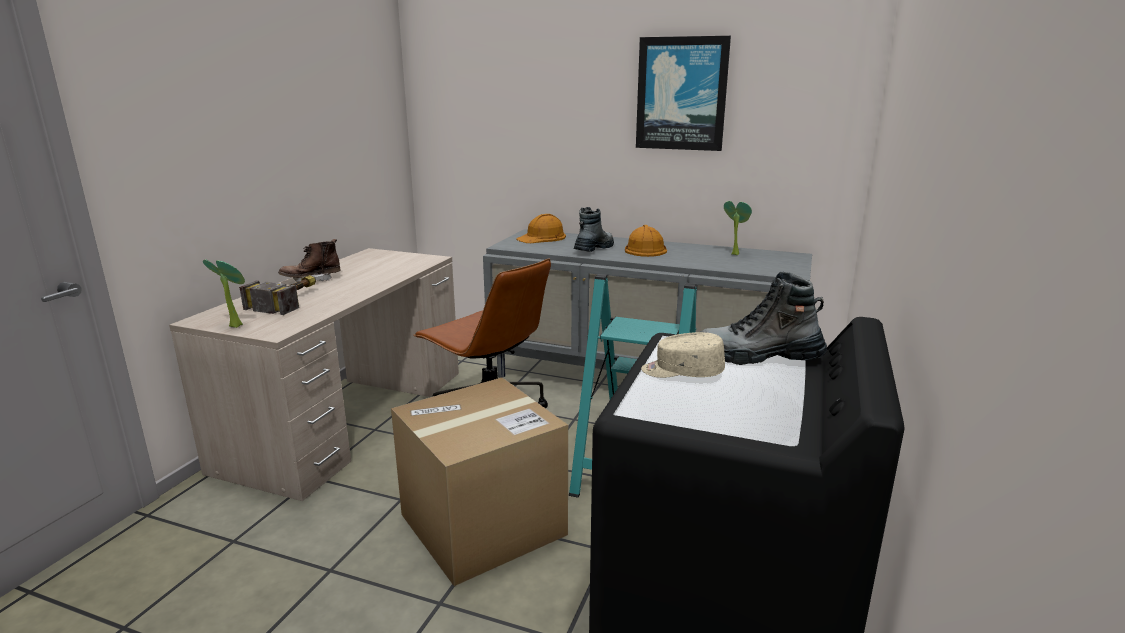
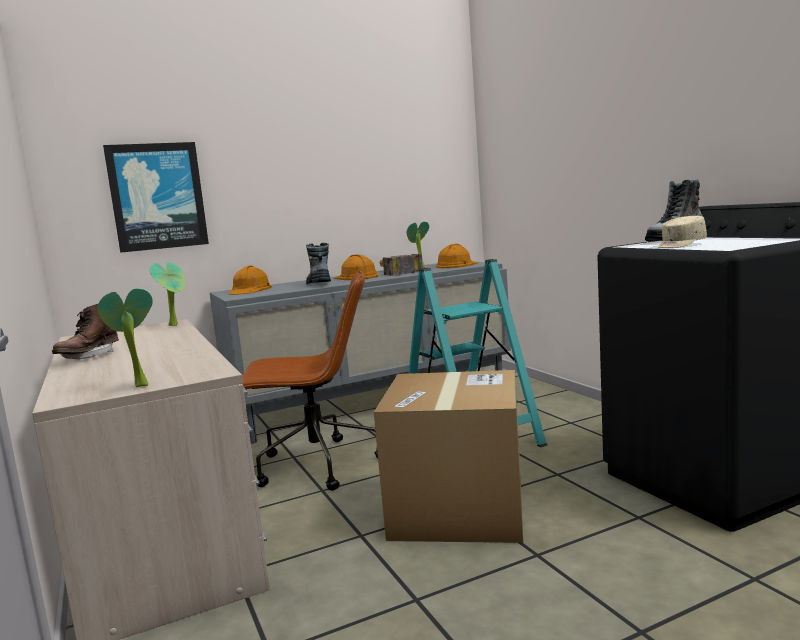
camera: 45 degrees left, 10 degrees down
(291, 300) = (128, 365): hammer -> hammer (394, 272)
(426, 262) = (176, 325): none -> potted plant
(681, 94) = (343, 145): picture -> picture (157, 196)
(769, 264) = (456, 265): none -> orange hard hat

